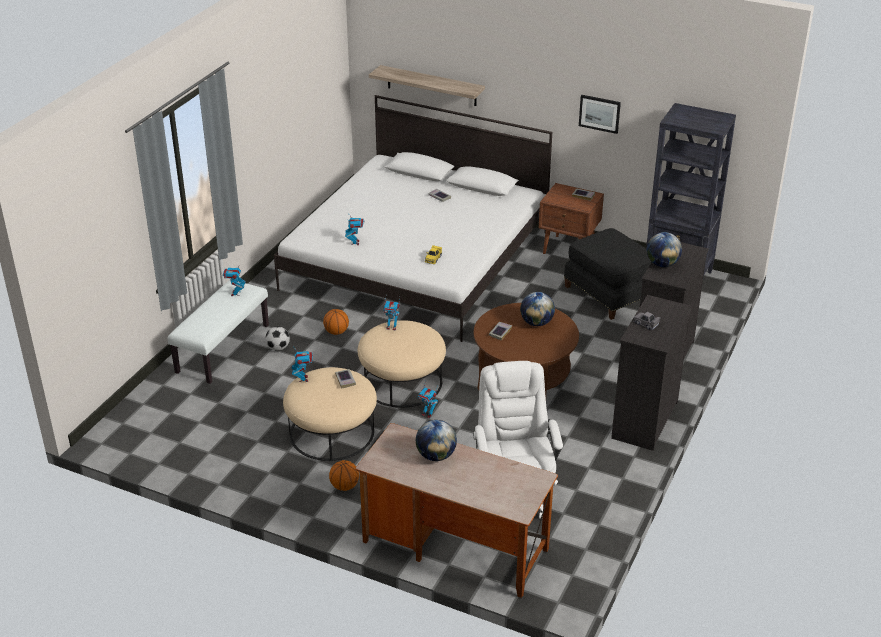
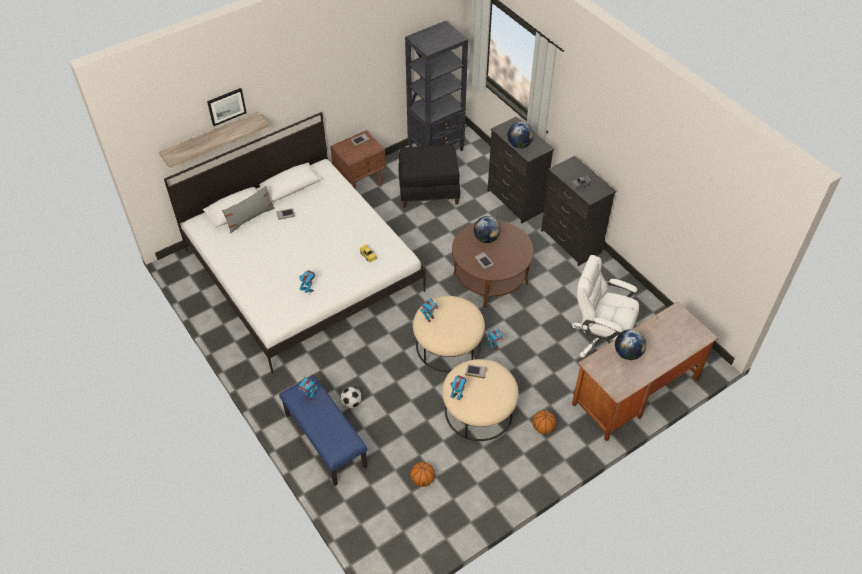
camera: 60 degrees left, 15 degrees up
(222, 348) = (324, 440): white bench -> blue bench
(336, 332) = (358, 358): basketball -> basketball (422, 480)
(416, 181) = (250, 218): none -> grey pillow
(599, 113) = (351, 76): picture -> picture (226, 106)

